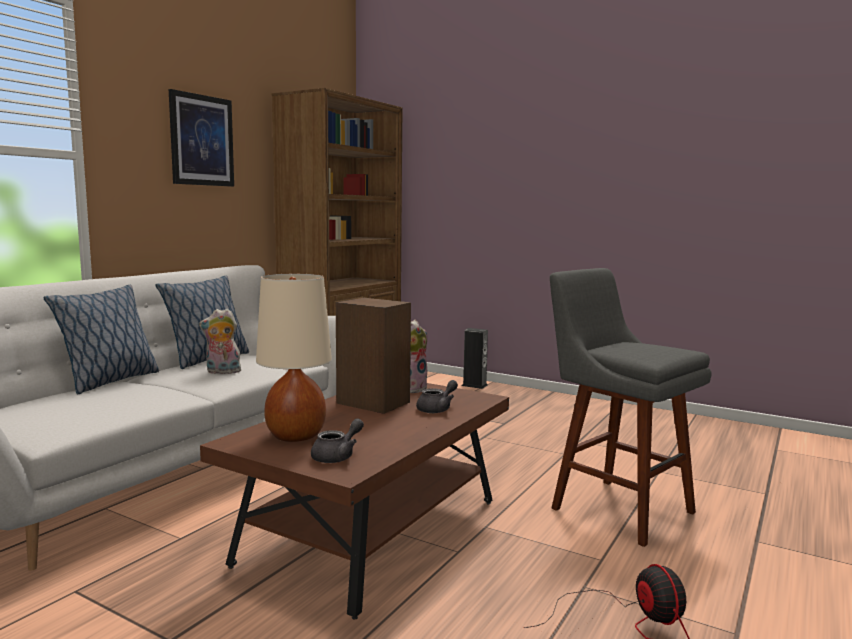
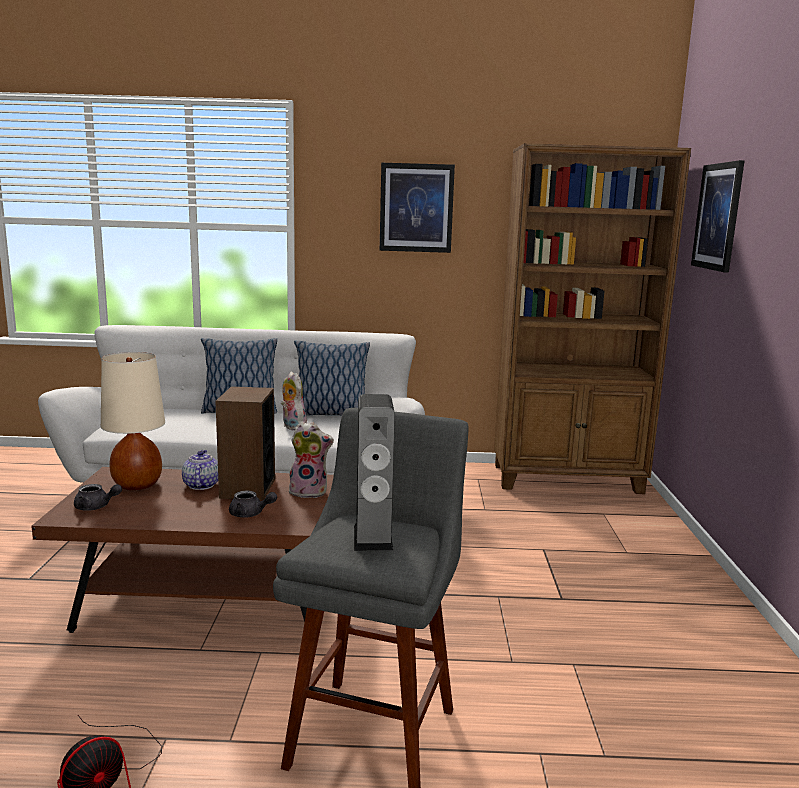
camera: 60 degrees right, 5 degrees up
(339, 415) = (201, 485): none -> teapot
(440, 156) = (718, 216): none -> picture
(474, 385) = (673, 548): speaker -> speaker (373, 537)

